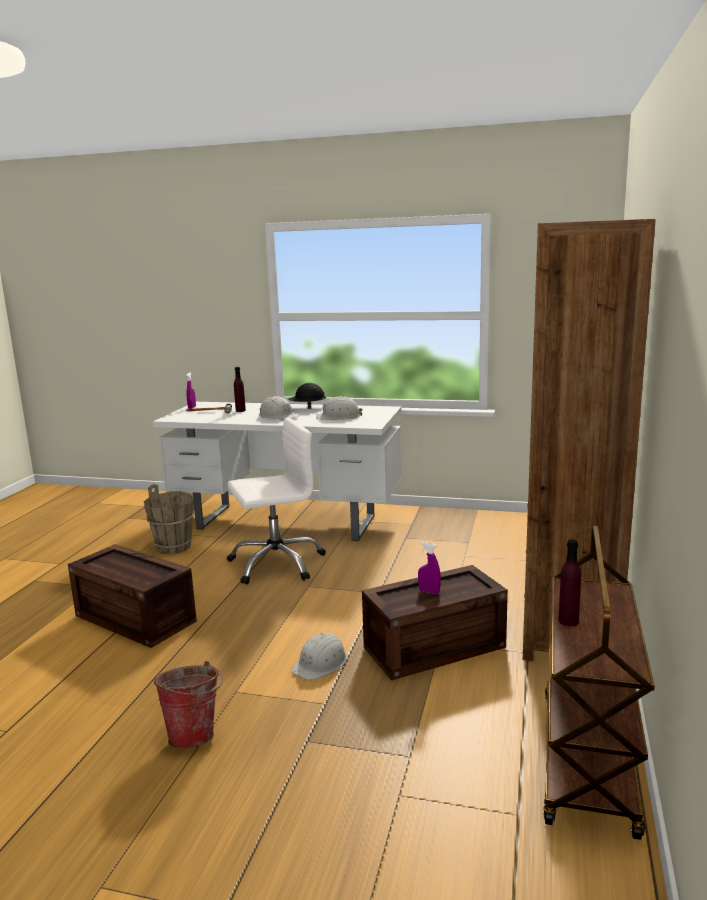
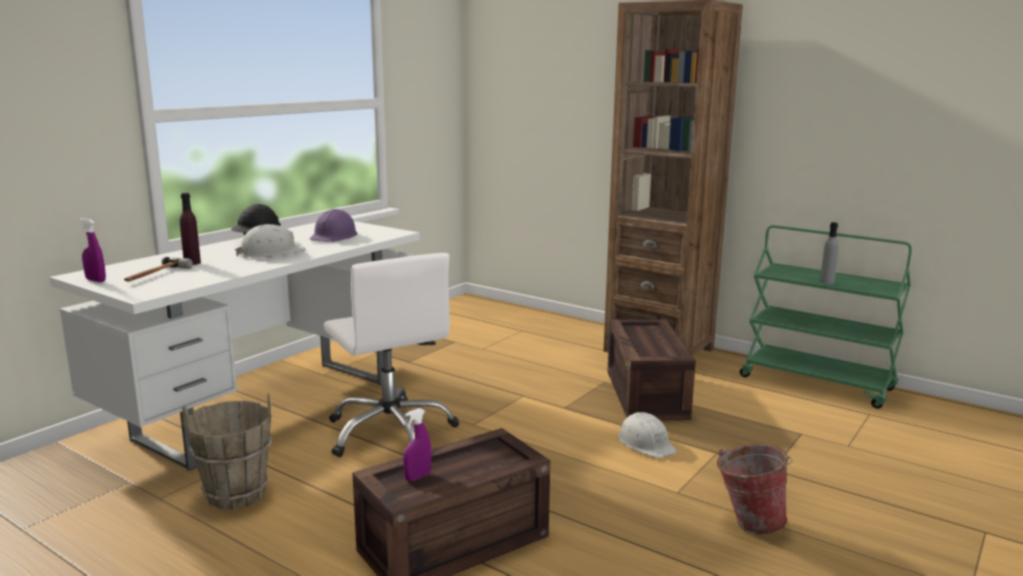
camera: 70 degrees left, 0 degrees up
(276, 563) = (391, 432): white office chair -> white office chair turned 150 degrees clockwise
(339, 417) = (334, 236): white hard hat -> purple hard hat
(429, 591) = (646, 342): purple spray bottle -> purple spray bottle (417, 477)
(568, 621) = (827, 282): purple bottle -> grey bottle
(588, 763) = (818, 383): brown cart -> green cart

